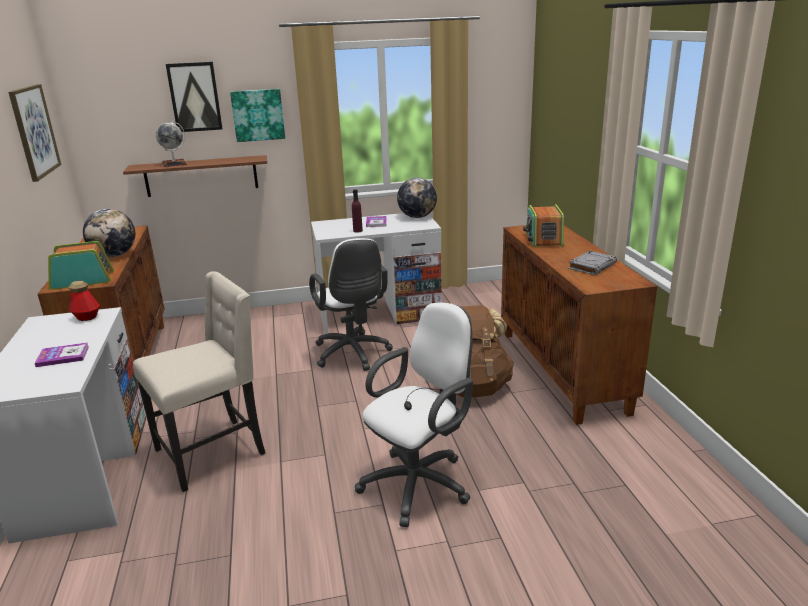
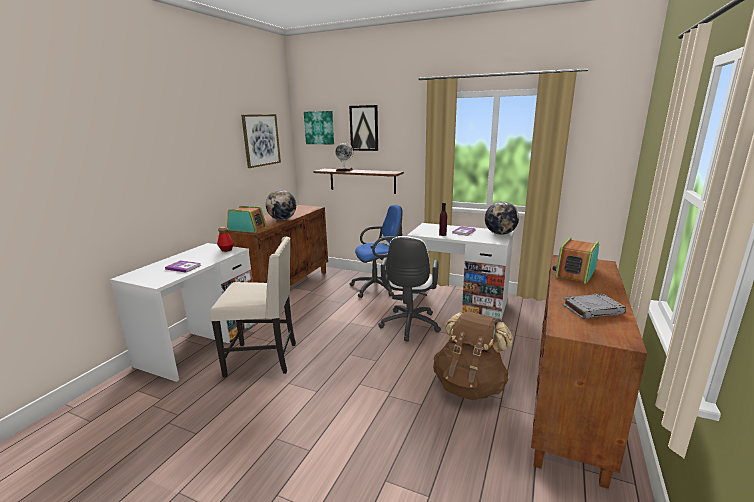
camera: 35 degrees right, 5 degrees down
(258, 115) = (401, 143): picture -> picture (319, 127)
(265, 324) = (378, 287): none -> blue office chair
(420, 482) = (351, 448): white office chair -> none

